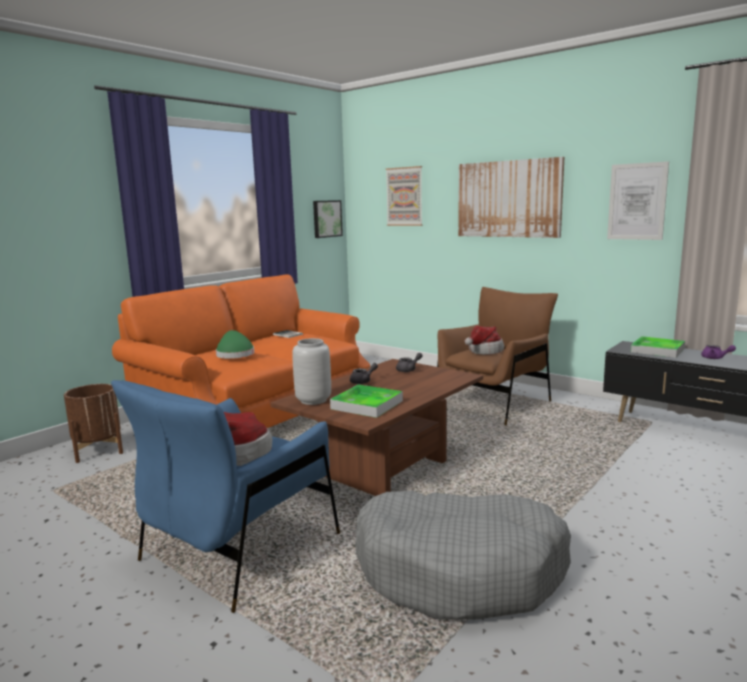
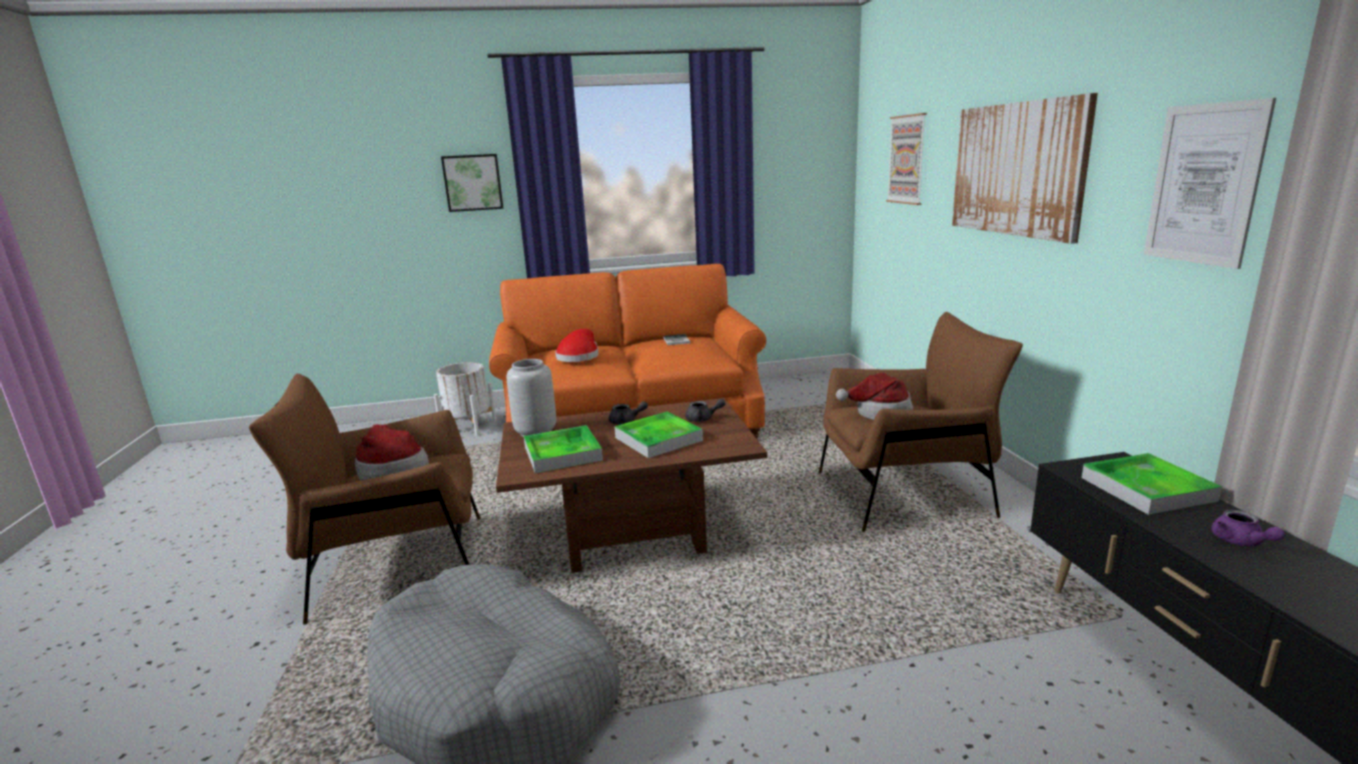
camera: 40 degrees right, 5 degrees up
(98, 450) = (469, 427): brown planter -> white planter
(234, 354) = (579, 356): green hat -> red hat
(240, 548) = (399, 566): blue armchair -> brown armchair
(326, 218) = (818, 189): picture -> picture (473, 182)
(408, 384) = (658, 439): none -> tray

